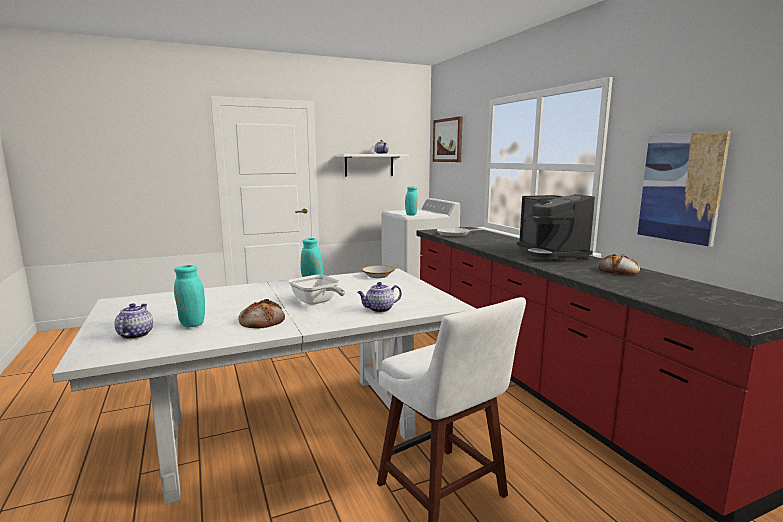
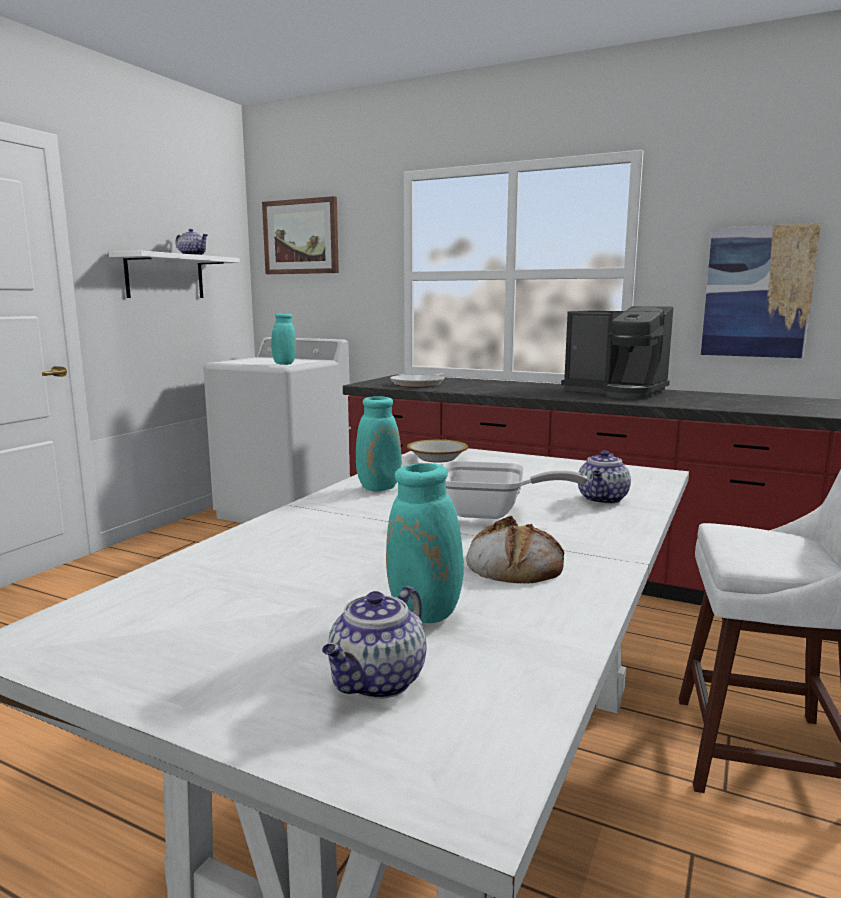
camera: 40 degrees left, 0 degrees up
(135, 335) = (377, 682): teapot -> teapot turned 105 degrees counterclockwise
(619, 270) = (735, 398): bread -> none

